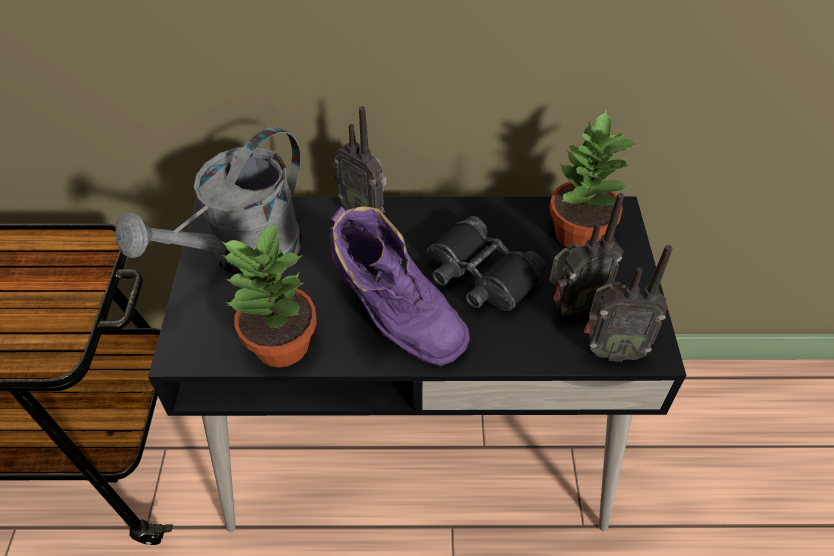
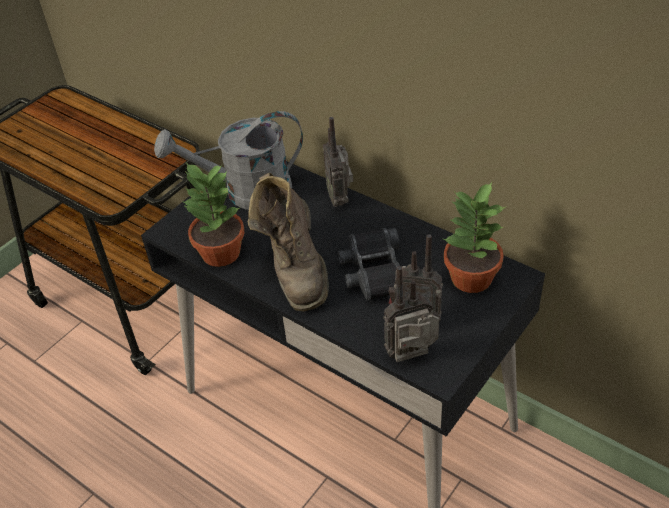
camera: 40 degrees right, 5 degrees down
(394, 319) = (296, 270): purple boot -> brown boot
(610, 349) = (413, 358): radio -> radio turned 120 degrees clockwise

